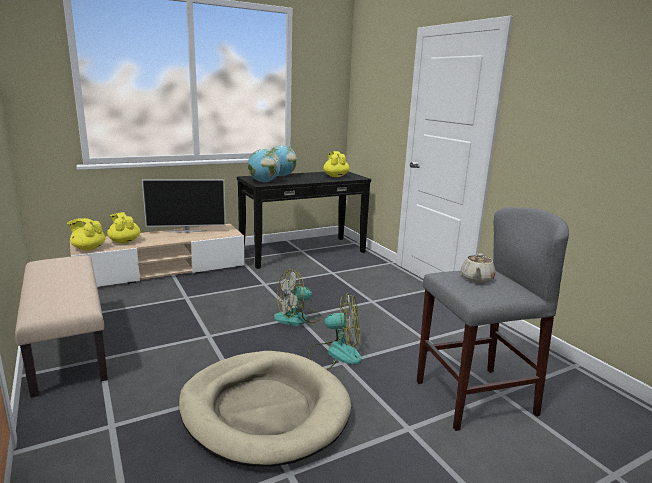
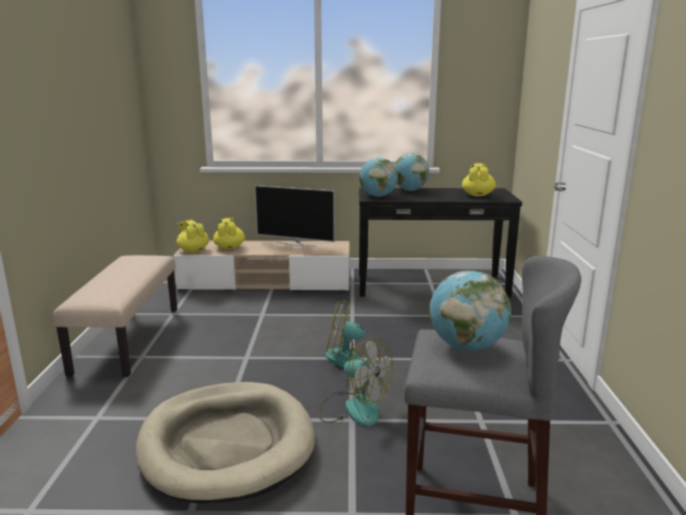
camera: 30 degrees right, 0 degrees up
(476, 279) = (466, 346): beige teapot -> globe

